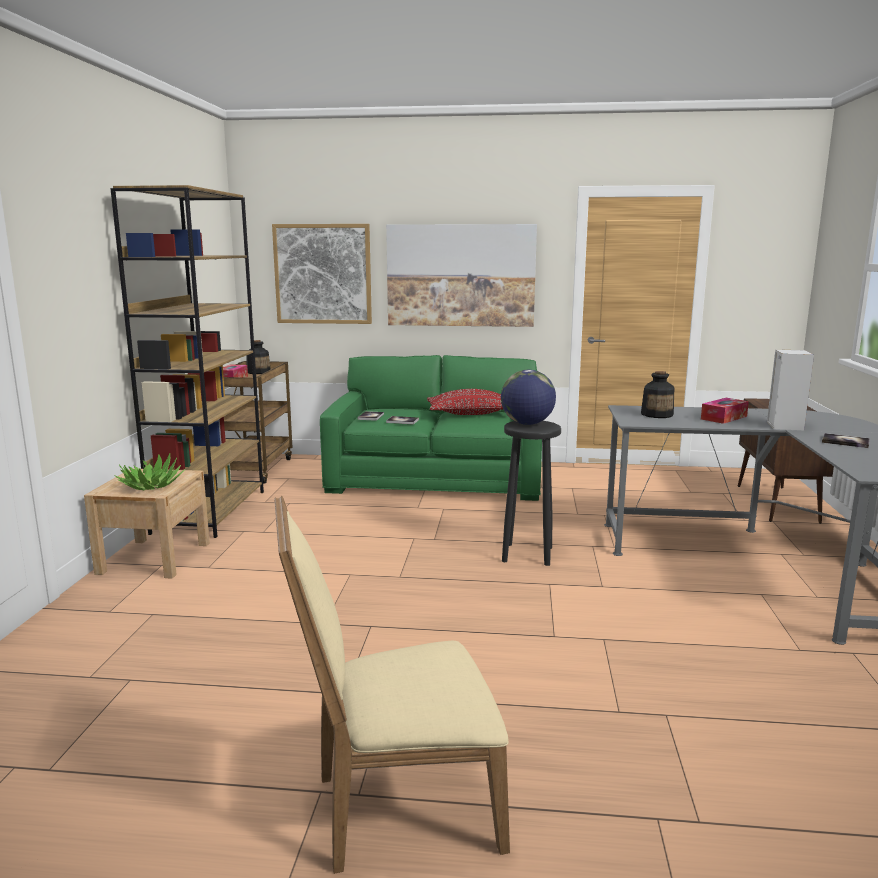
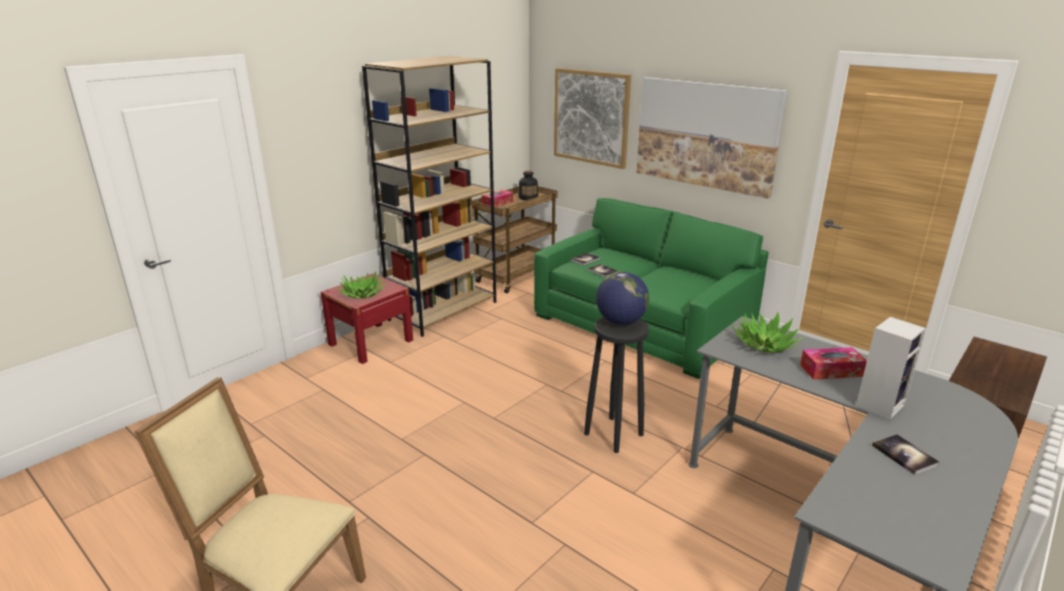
camera: 35 degrees right, 10 degrees up
(154, 558) = (371, 342): beige nightstand -> red nightstand
(470, 414) = (674, 276): red pillow -> none
(657, 414) = (765, 344): bottle -> potted plant

